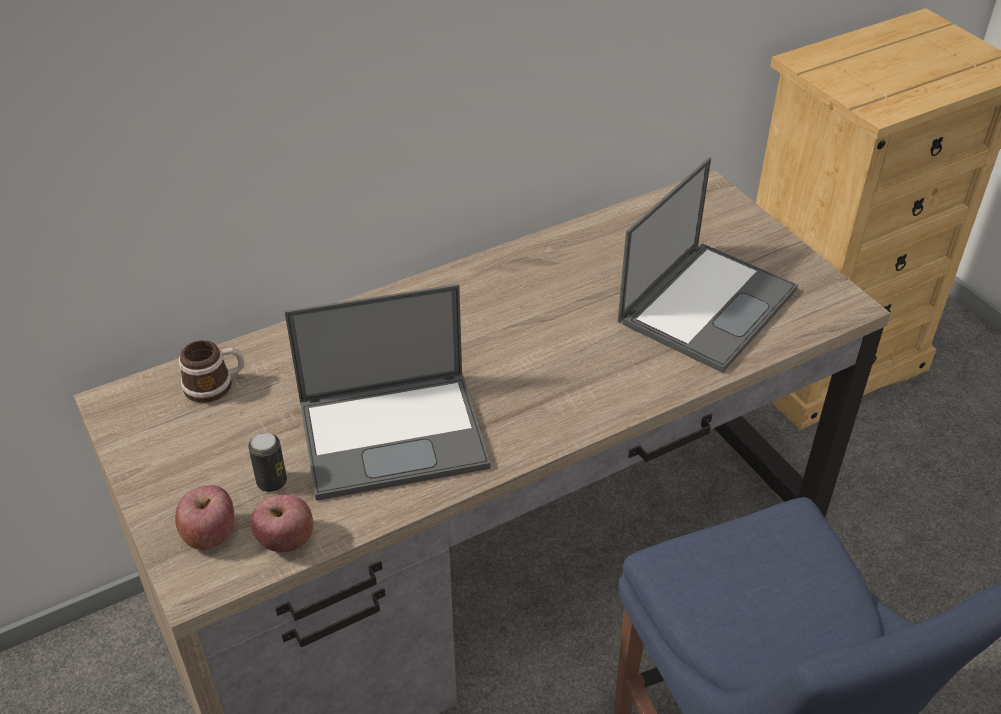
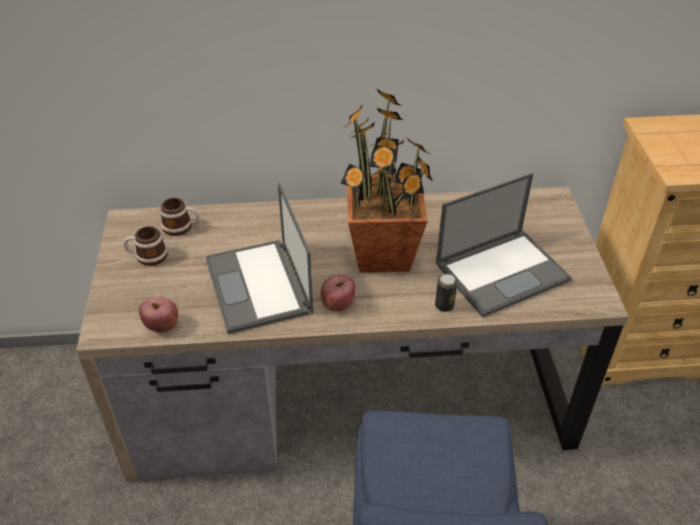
camera: 25 degrees right, 0 degrees up
(190, 446) = (147, 256): none -> mug
(210, 535) = (126, 308): apple -> apple (338, 304)
(271, 481) = (175, 290): can -> can (444, 306)
(395, 433) = (259, 286): laptop -> laptop turned 60 degrees clockwise
(541, 332) = (383, 255): none -> potted plant

